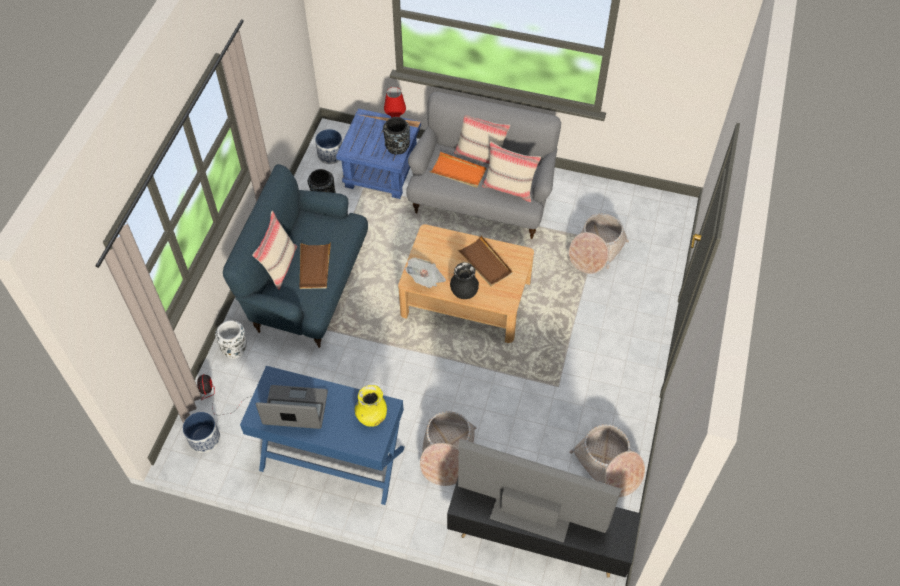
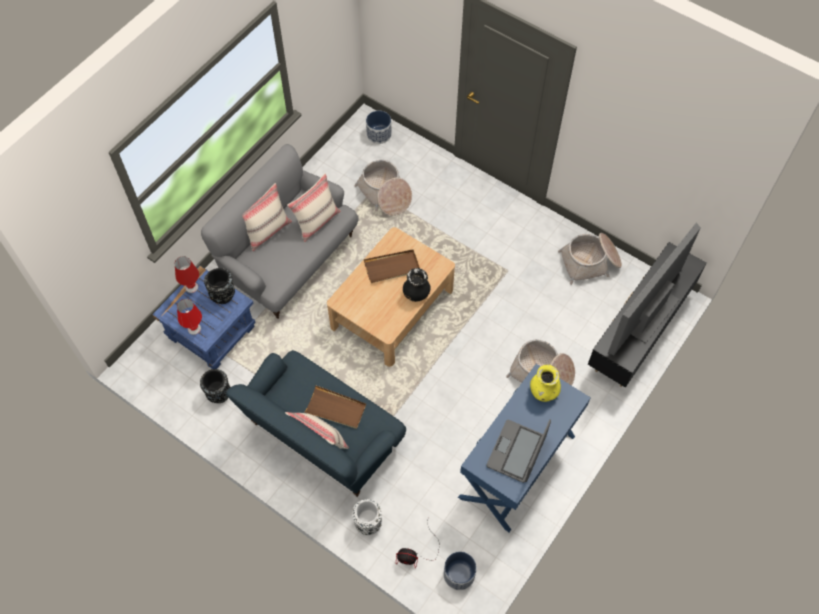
camera: 70 degrees left, 5 degrees up
(331, 155) = (166, 371): planter -> planter (379, 134)
(355, 140) = (194, 328): none -> red table lamp
(426, 279) = (390, 319): newspaper -> none
(458, 172) = (278, 254): orange tray -> none

